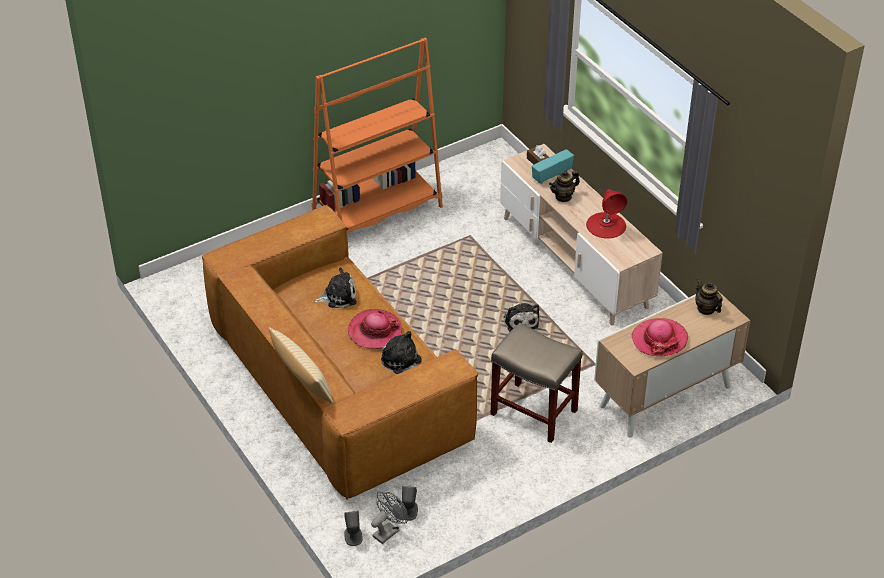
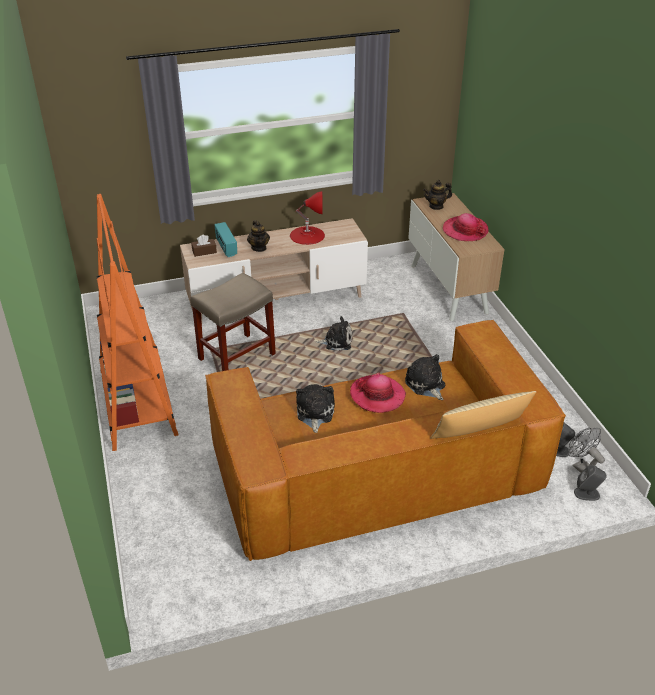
camera: 75 degrees left, 5 degrees down
(402, 362) = (426, 385): plush toy -> plush toy turned 90 degrees clockwise
(532, 412) = (449, 356): beige stool -> beige stool (236, 357)

